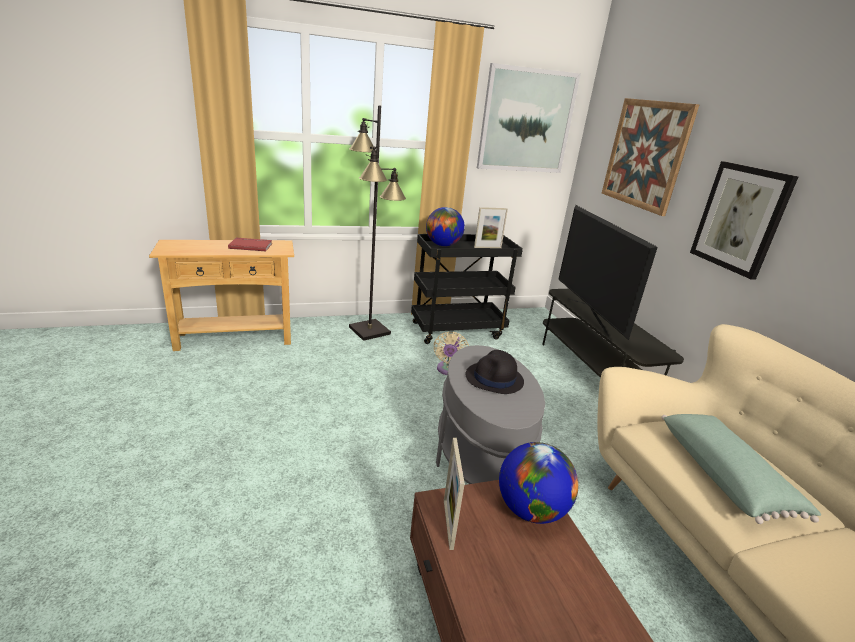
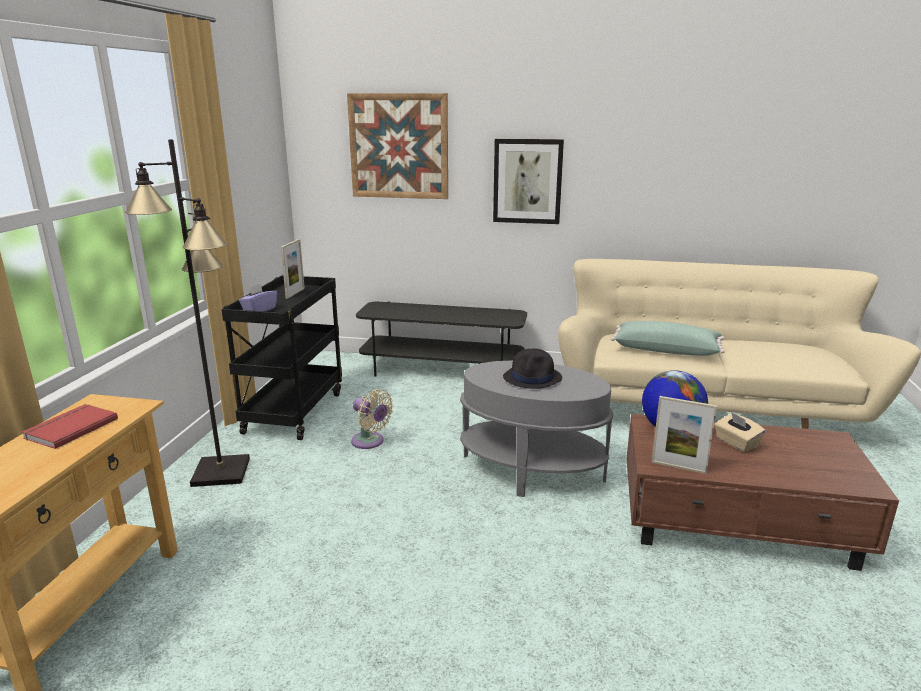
camera: 60 degrees left, 5 degrees down
(443, 245) = (259, 310): globe -> purple tissue box
(526, 121) = (248, 133): picture -> none
(547, 577) = (736, 443): none -> beige tissue box
(587, 316) = (426, 317): television -> none

